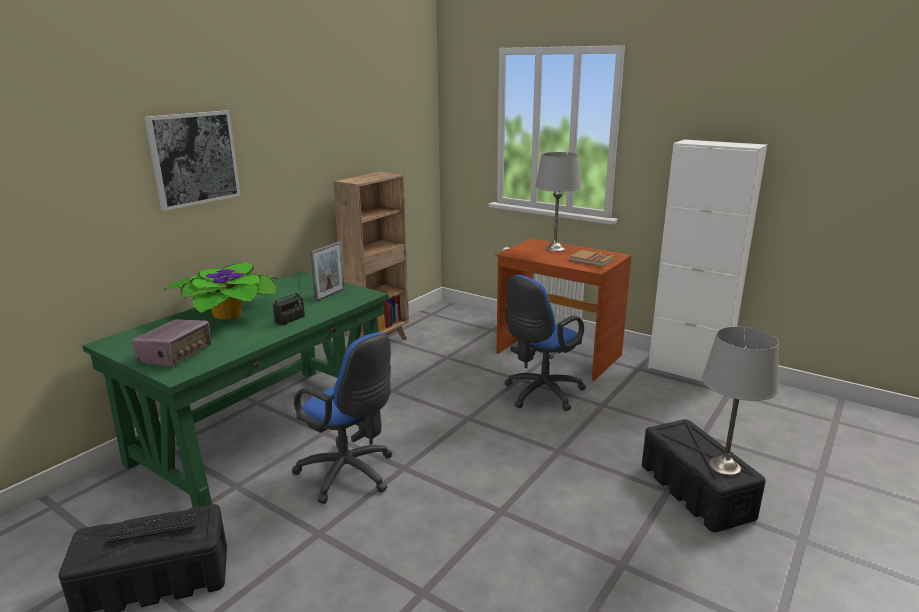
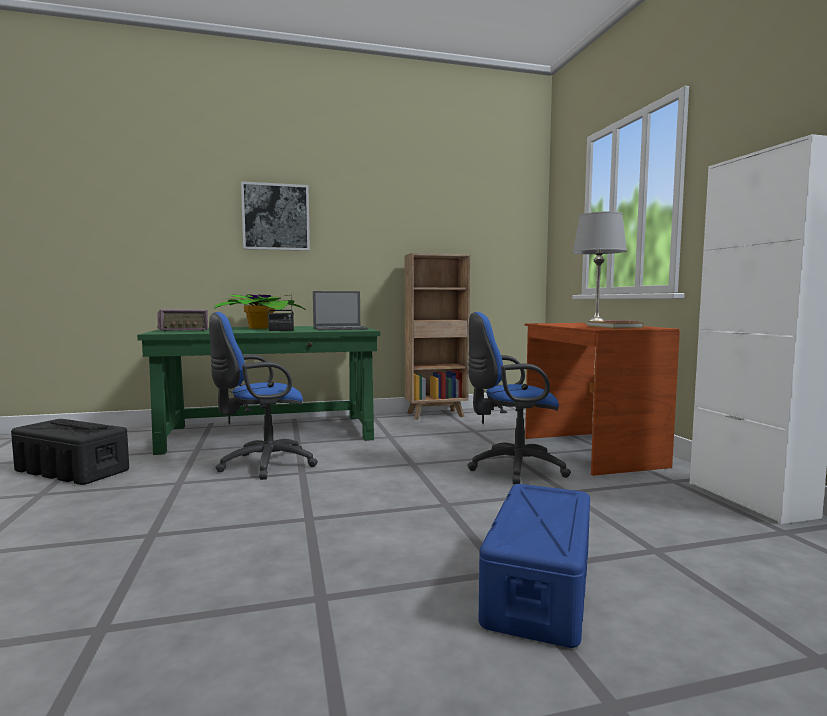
camera: 40 degrees right, 15 degrees down
(330, 295) = (341, 329): picture frame -> laptop
(350, 475) = (262, 465): blue office chair -> blue office chair turned 75 degrees clockwise
(696, 491) = (539, 588): black storage box -> blue storage box
(725, 466) = (539, 535): grey table lamp -> none

